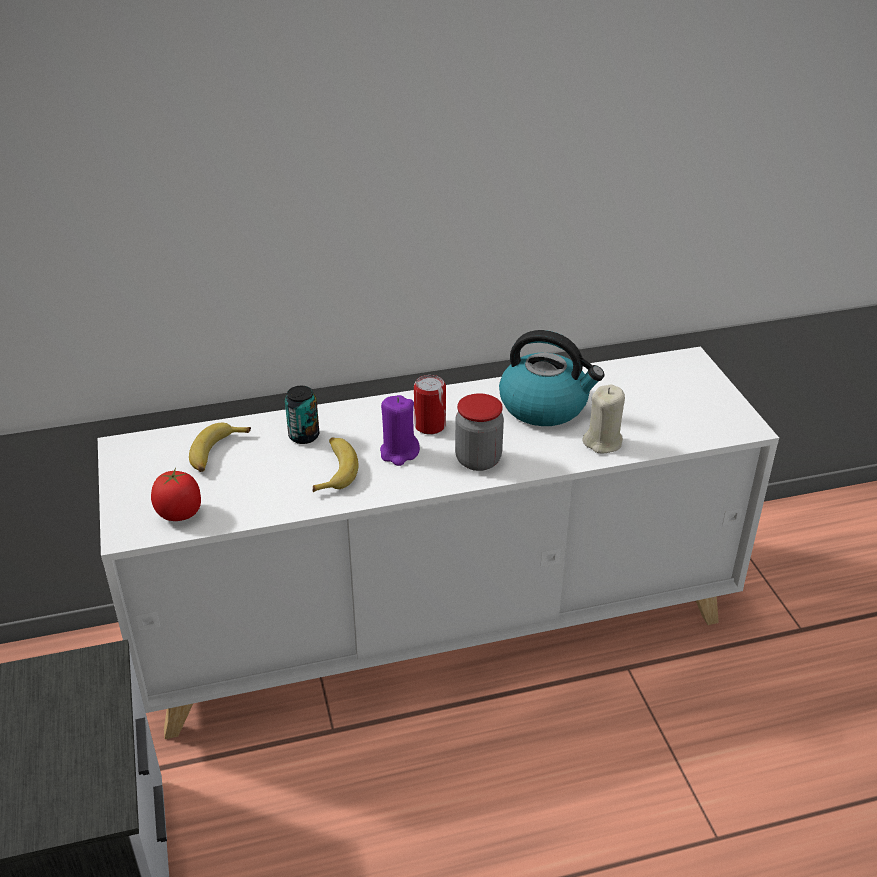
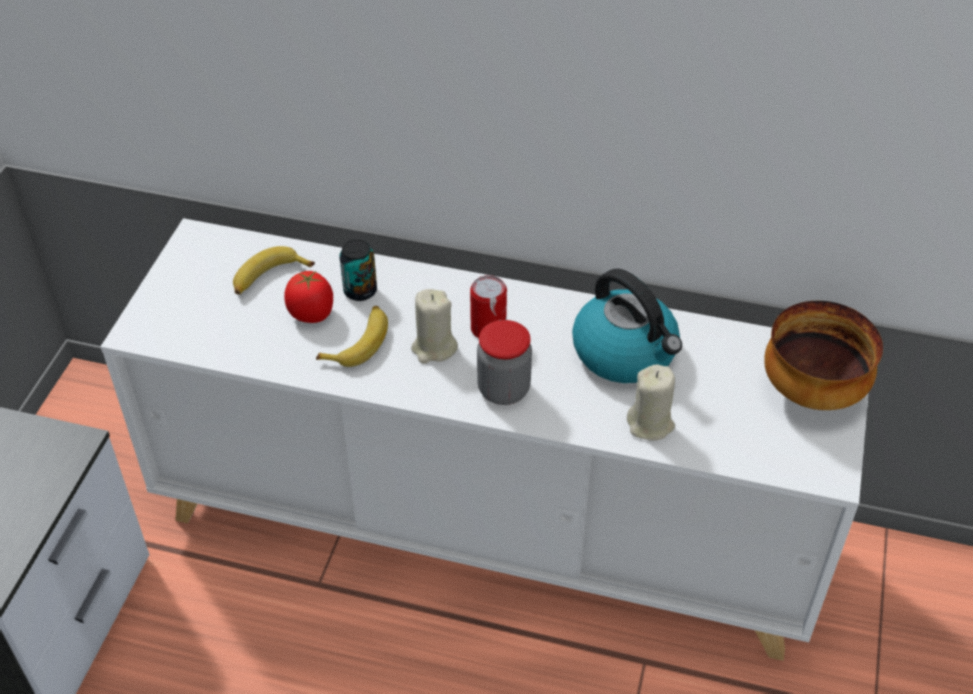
camera: 30 degrees right, 10 degrees up
(180, 513) = (191, 331): tomato -> tomato (312, 314)
(399, 452) = (434, 348): purple candle -> beige candle
(689, 384) = (812, 391): none -> bowl

